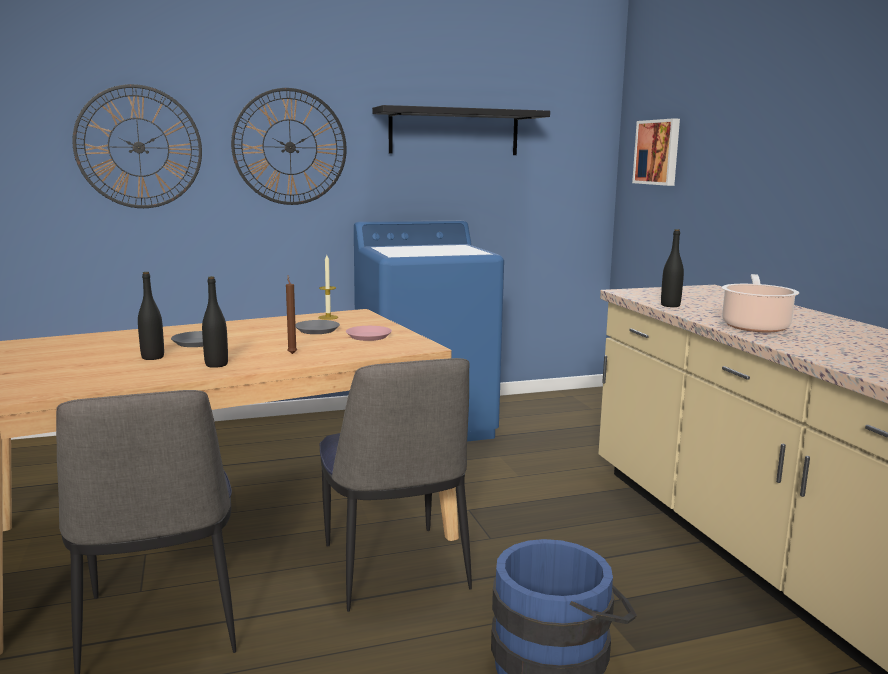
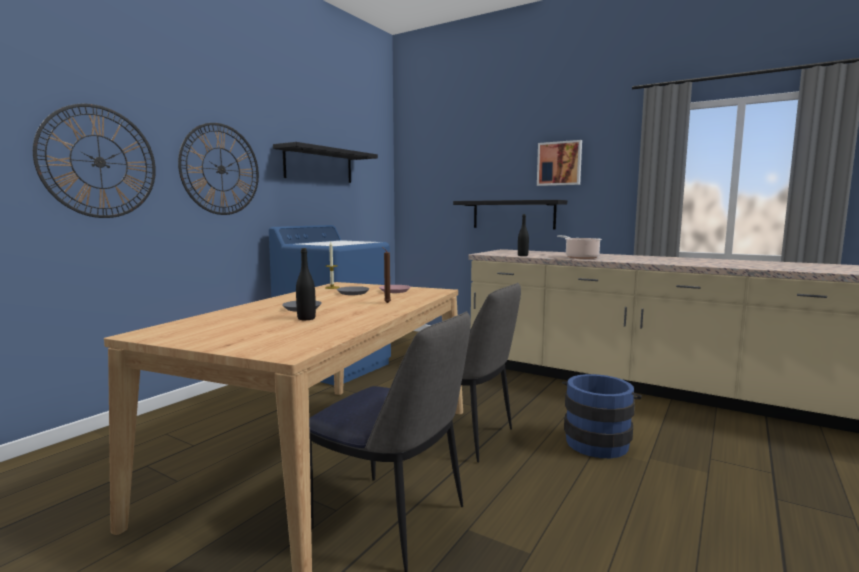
camera: 40 degrees left, 5 degrees down
(216, 365) = (366, 314): black bottle -> none
(658, 152) = (431, 182): picture -> picture (559, 163)
(758, 221) = (513, 214): none -> black shelf

